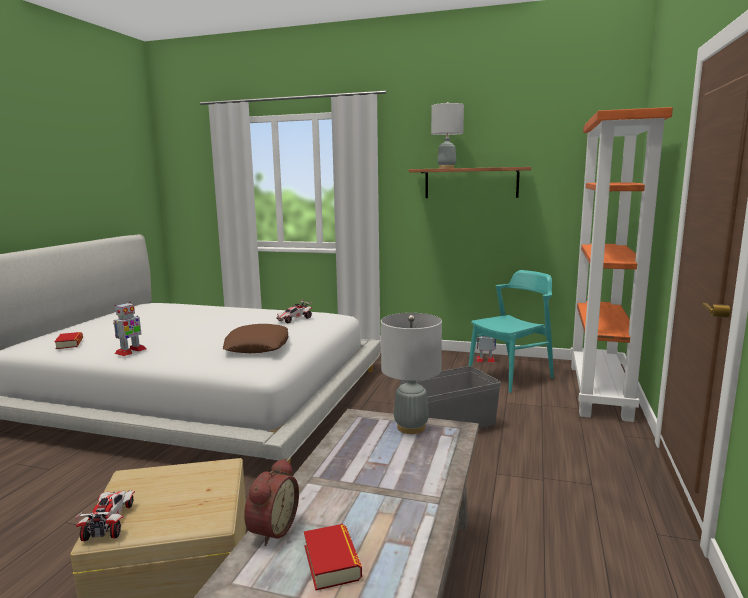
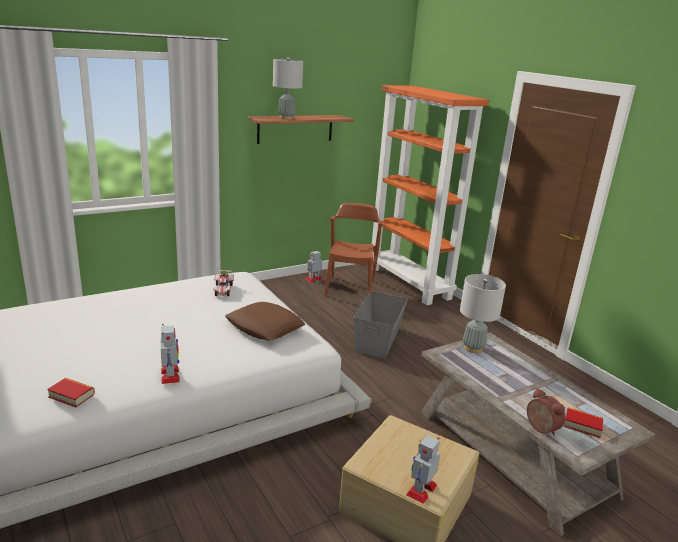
camera: 50 degrees left, 10 degrees up
(109, 523) = (421, 489): toy car -> toy robot
(510, 376) = (350, 288): turquoise chair -> brown chair

